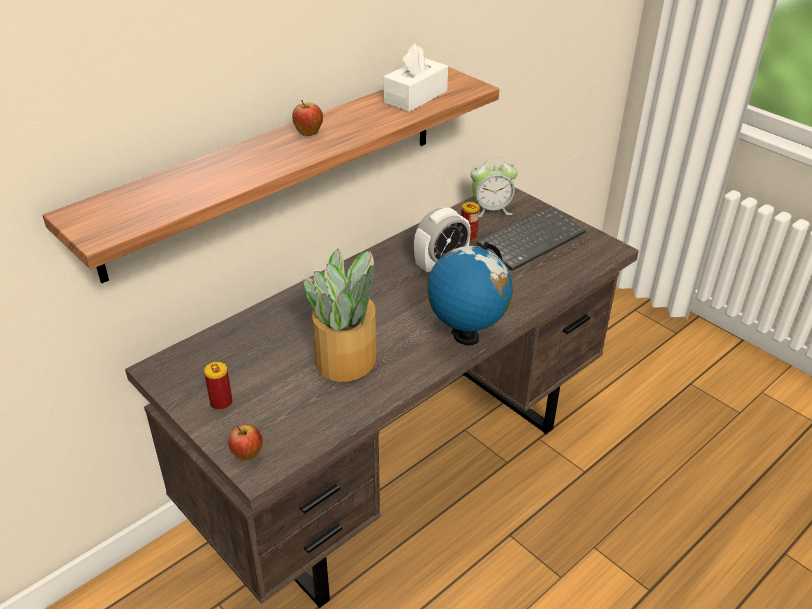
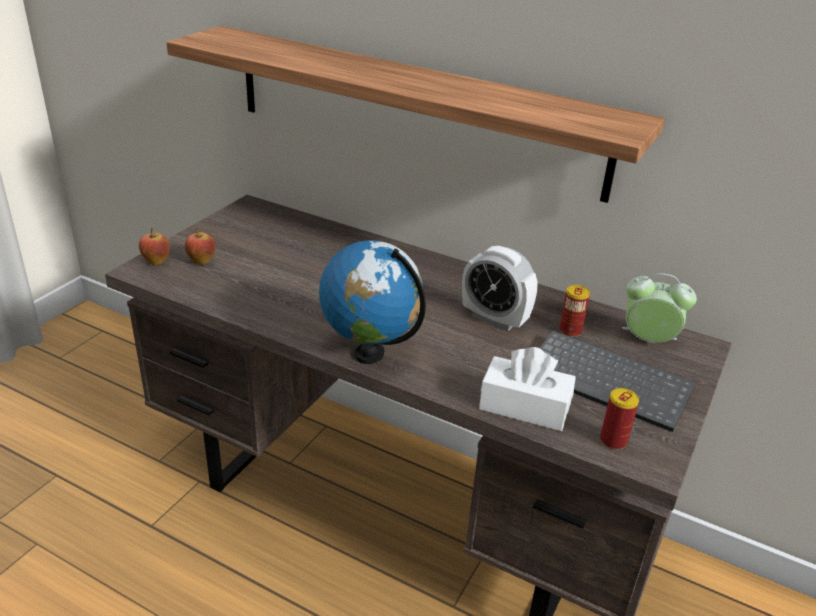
camera: 70 degrees right, 5 degrees down
(221, 402) = (217, 239): can -> can (613, 441)
(308, 134) = (414, 76): apple -> apple (201, 261)
(347, 358) = (299, 287): potted plant -> none
(415, 97) = (552, 108): white tissue box -> white tissue box (524, 407)
(491, 210) = (648, 341): alarm clock -> alarm clock turned 135 degrees clockwise

